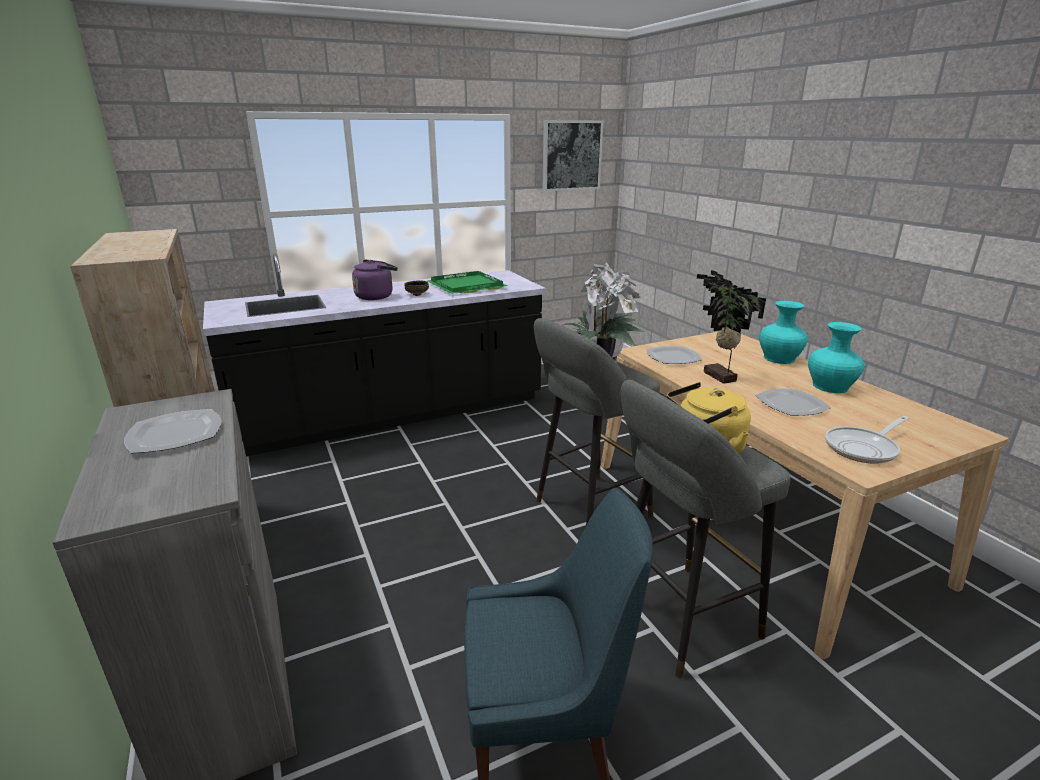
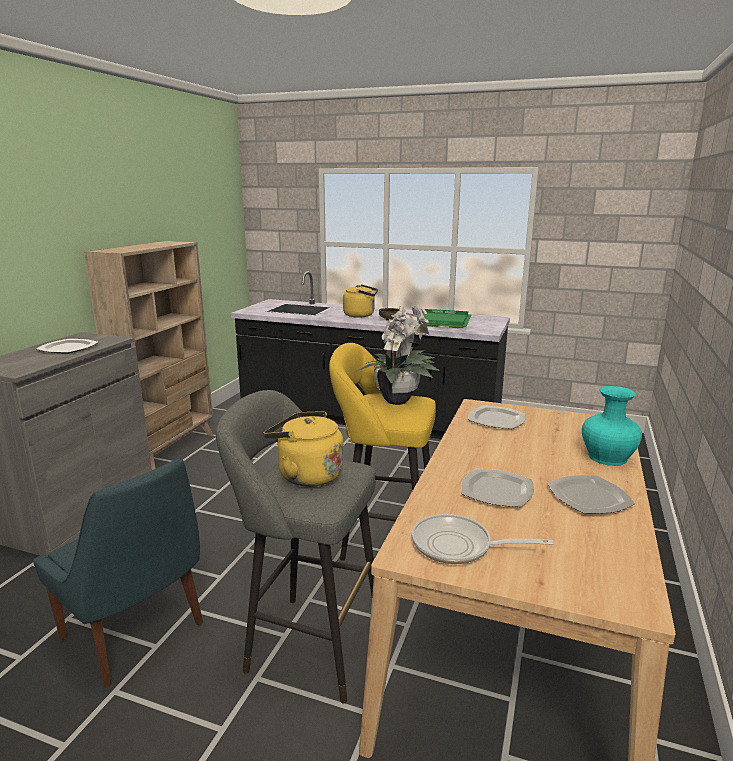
camera: 45 degrees right, 5 degrees down
(376, 296) = (361, 315): purple kettle -> yellow kettle
(571, 155) = (610, 209): picture -> none
(587, 510) = (383, 540): grey stool -> yellow stool
(718, 377) = (491, 446): potted plant -> none
(830, 387) = (589, 497): turquoise vase -> plate

